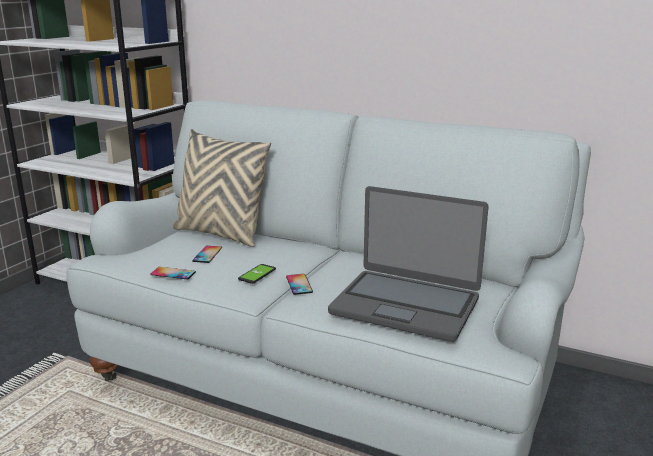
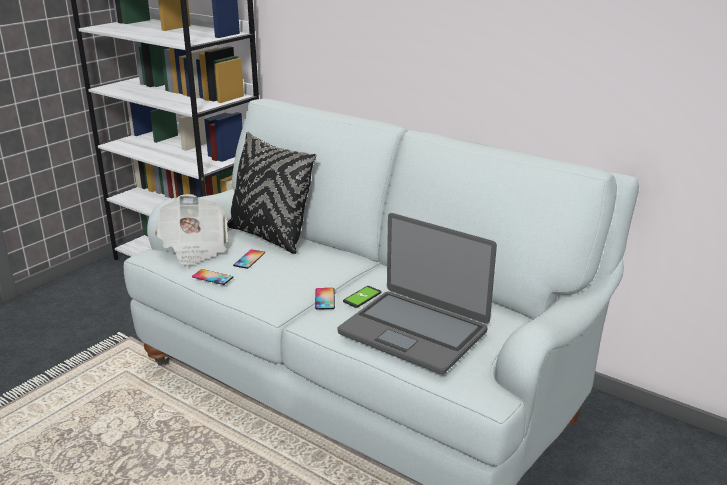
camera: 10 degrees right, 5 degrees up
(144, 248) = (194, 248): none -> newspaper
(220, 234) = (269, 236): beige pillow -> black pillow
(257, 274) = (289, 285): phone -> phone (362, 297)

